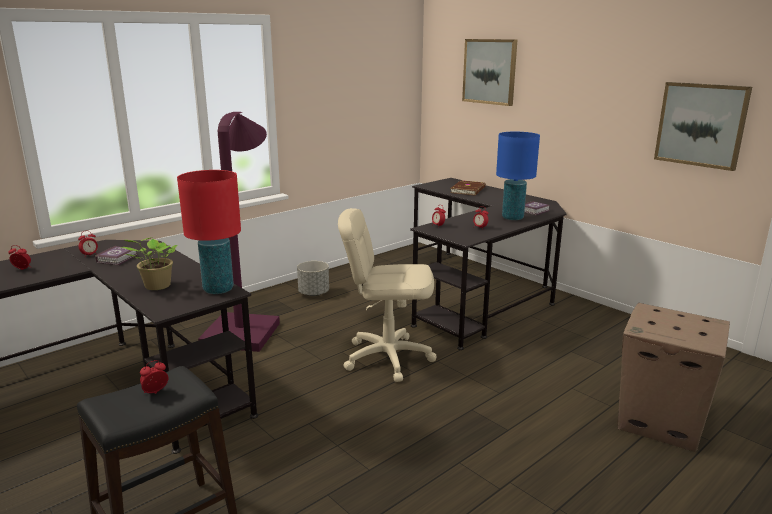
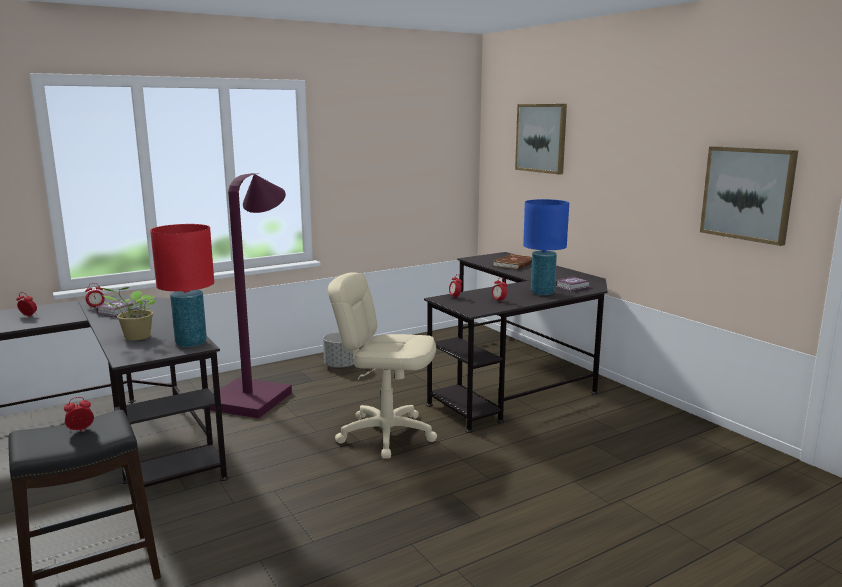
camera: 10 degrees right, 5 degrees down
(661, 421) = (662, 525): cardboard box -> none

